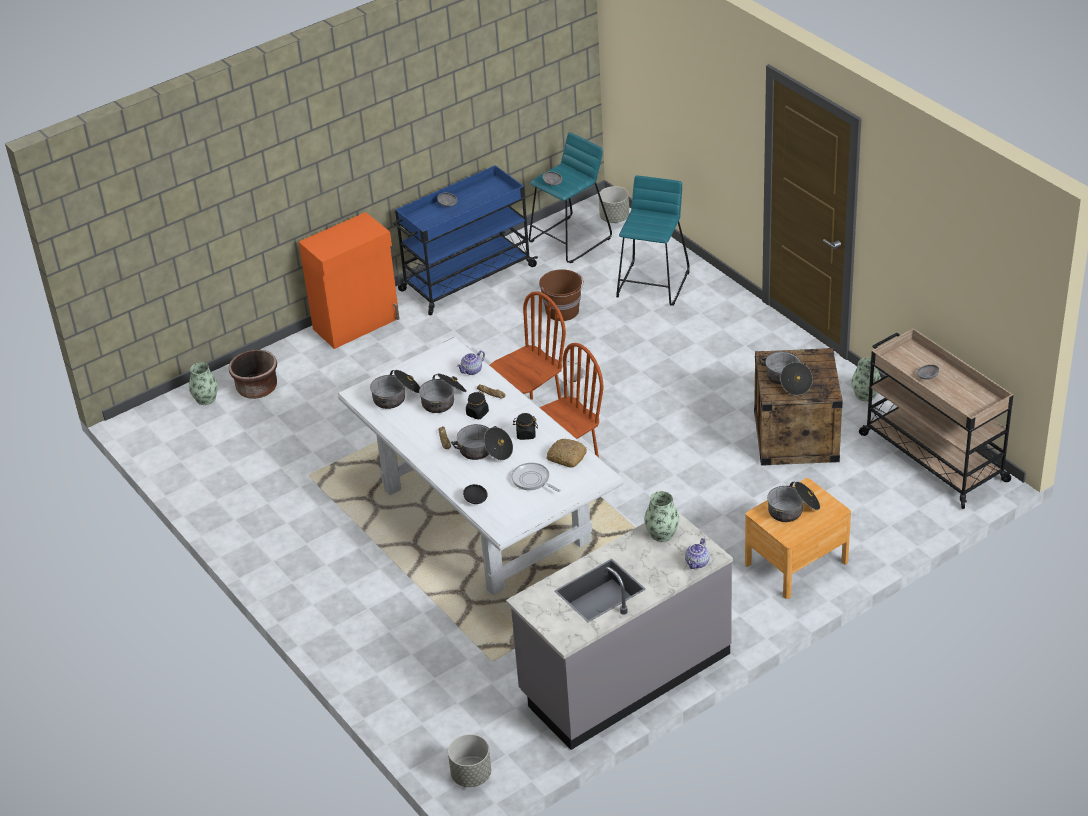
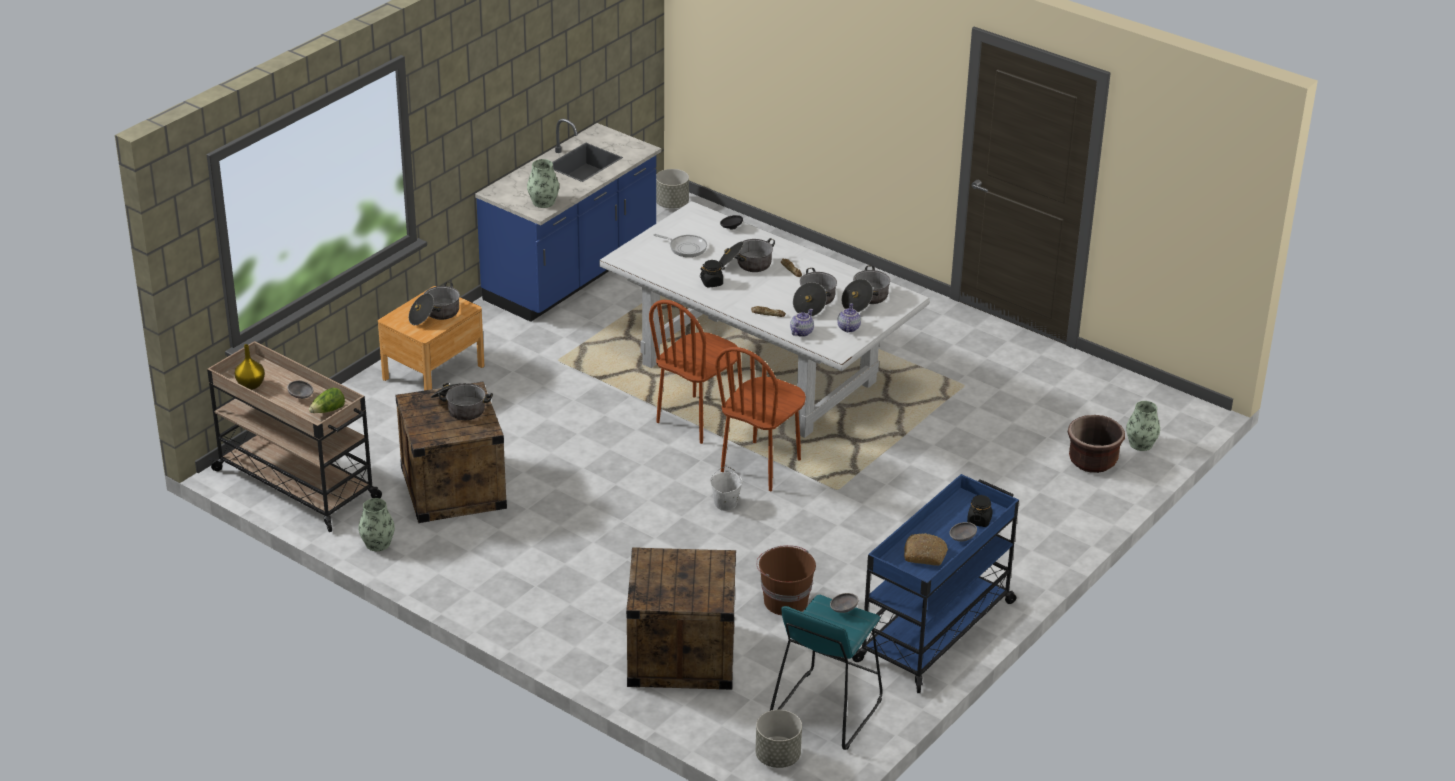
camera: 160 degrees right, 5 degrees down
(357, 324) = (1035, 551): orange cabinet -> none
(477, 413) = (771, 295): black jar -> black jar (979, 520)
(566, 457) = (662, 269): bread -> bread (925, 555)
(624, 674) = (572, 275): grey counter -> blue counter
(653, 284) = (681, 655): turquoise stool -> crate
(697, 563) = (505, 186): teapot -> teapot (848, 328)
(903, 360) = (328, 411): none -> lettuce
(972, 394) = (251, 385): none -> yellow vase

